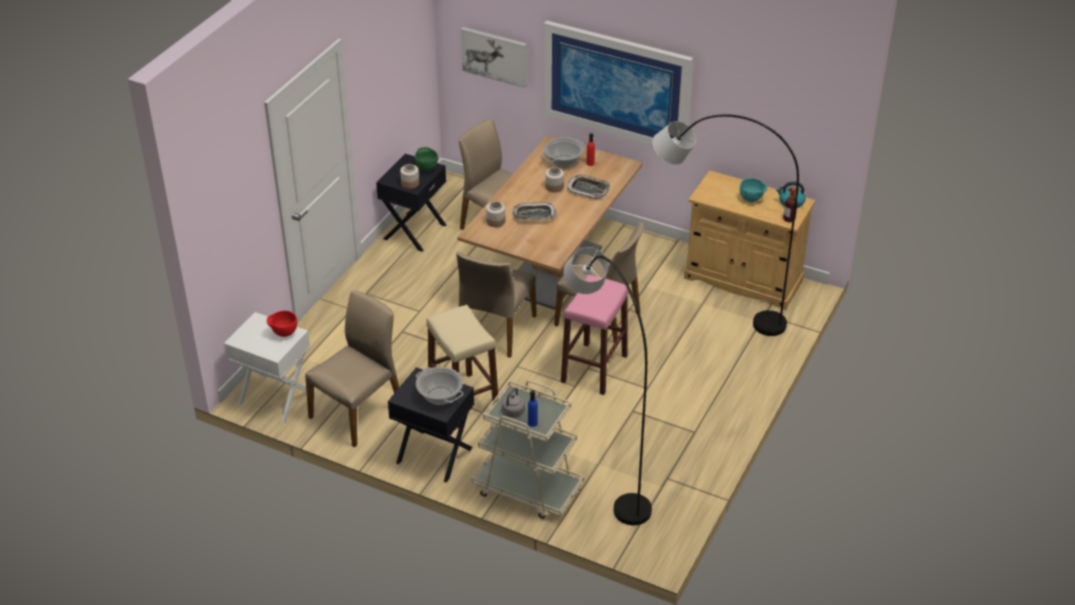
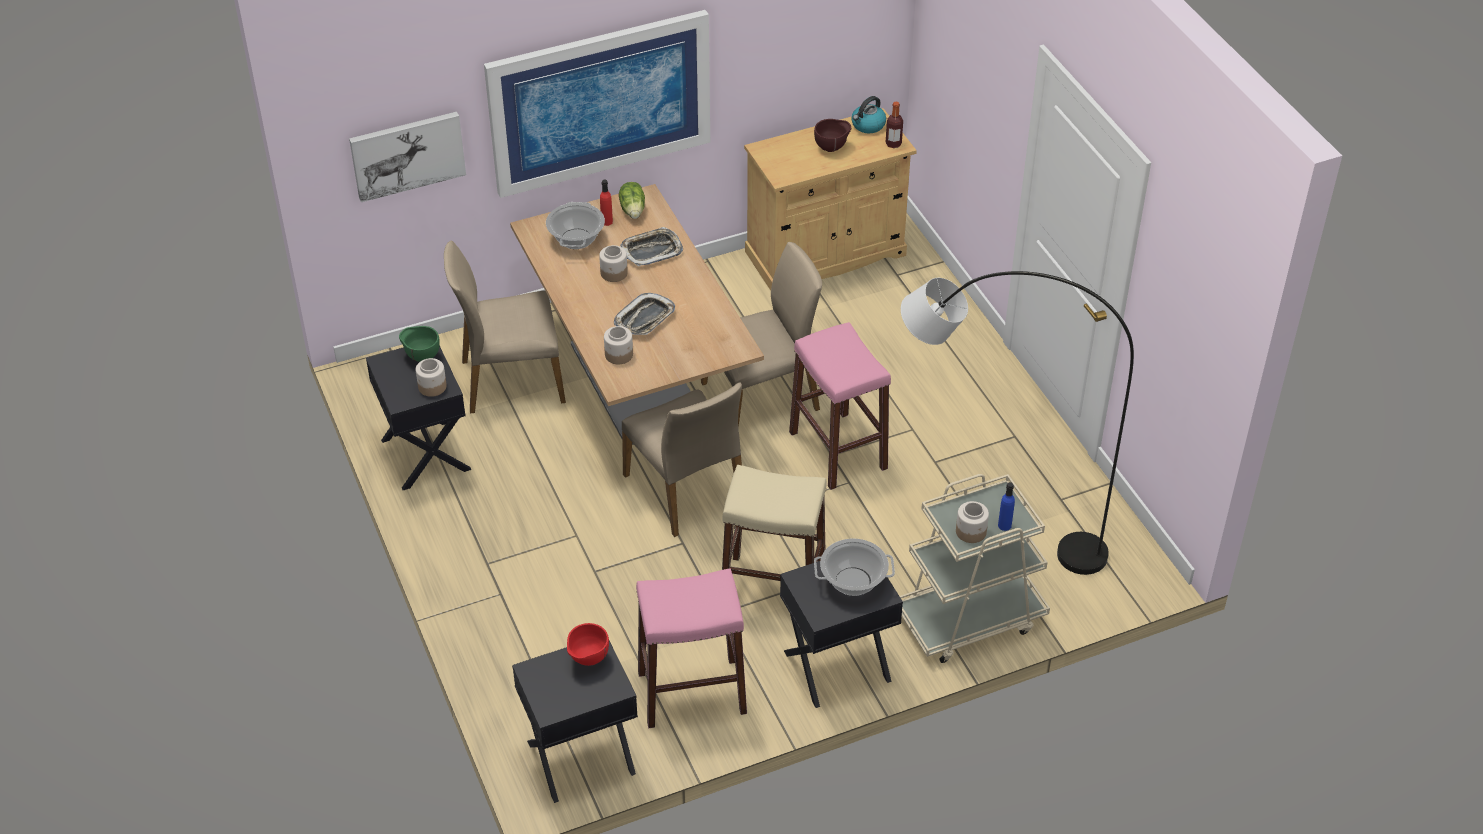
camera: 50 degrees left, 5 degrees up
(274, 398) = (581, 758): white nightstand -> black nightstand
(358, 411) = (692, 692): beige chair -> pink stool
(512, 413) = (971, 532): grey kettle -> jar
(611, 166) = (633, 210): none -> lettuce
(710, 307) = (840, 304): grey floor lamp -> none
(752, 200) = (832, 148): turquoise bowl -> brown bowl

